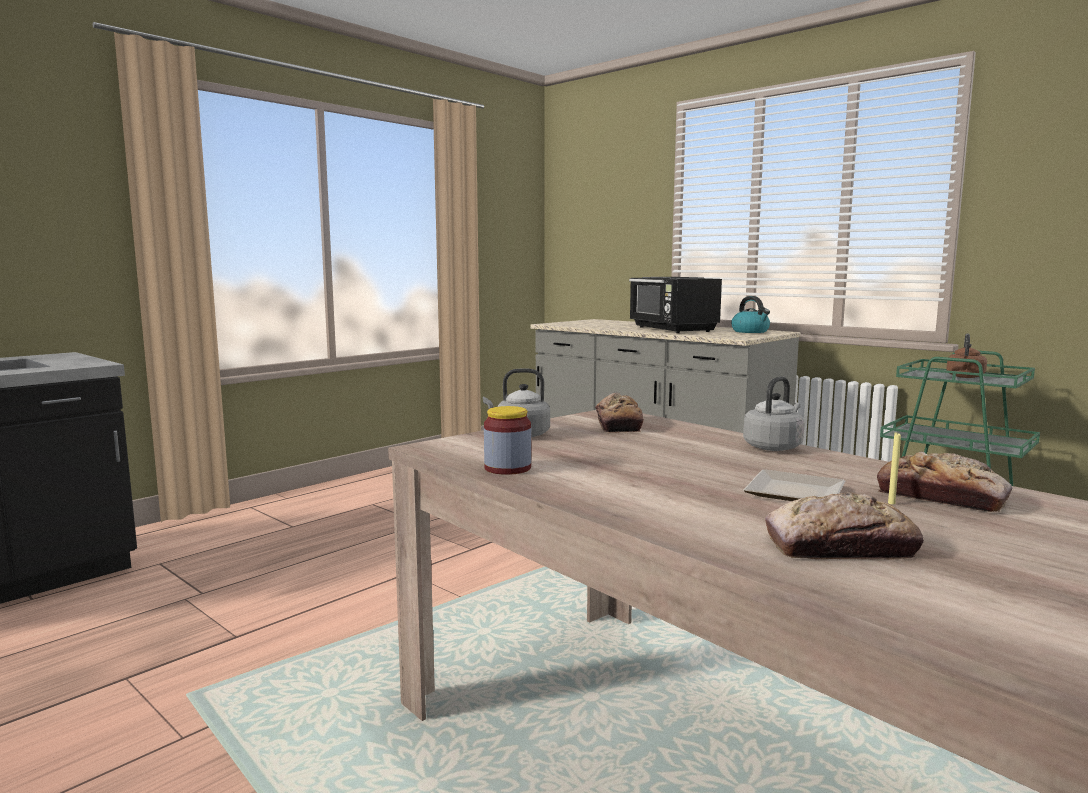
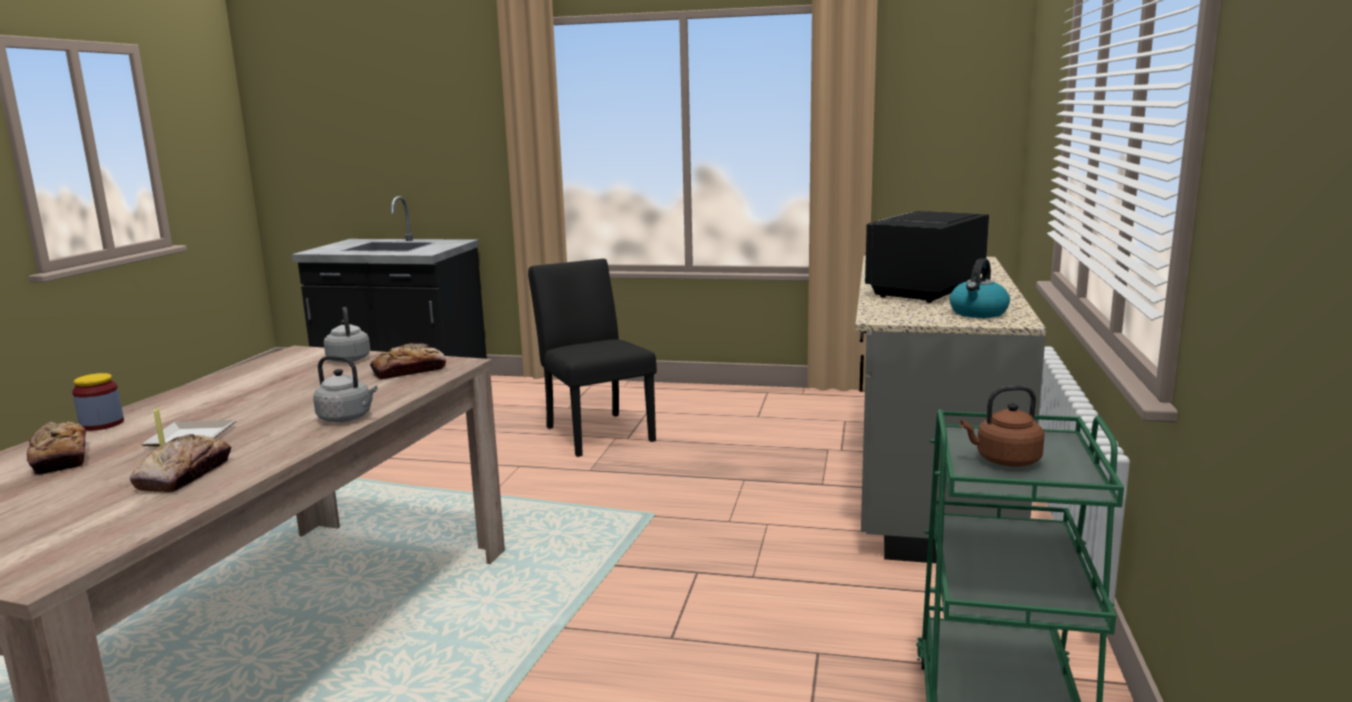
camera: 60 degrees right, 5 degrees up
(381, 529) = (595, 431): none -> black chair
(507, 468) = (242, 374): jar -> jar (102, 424)

